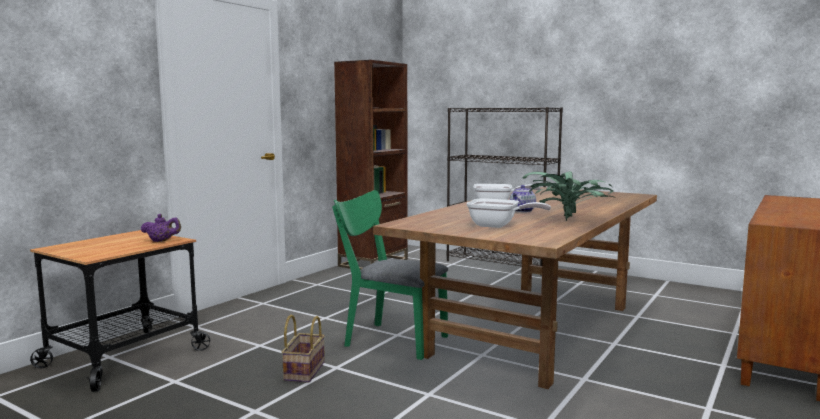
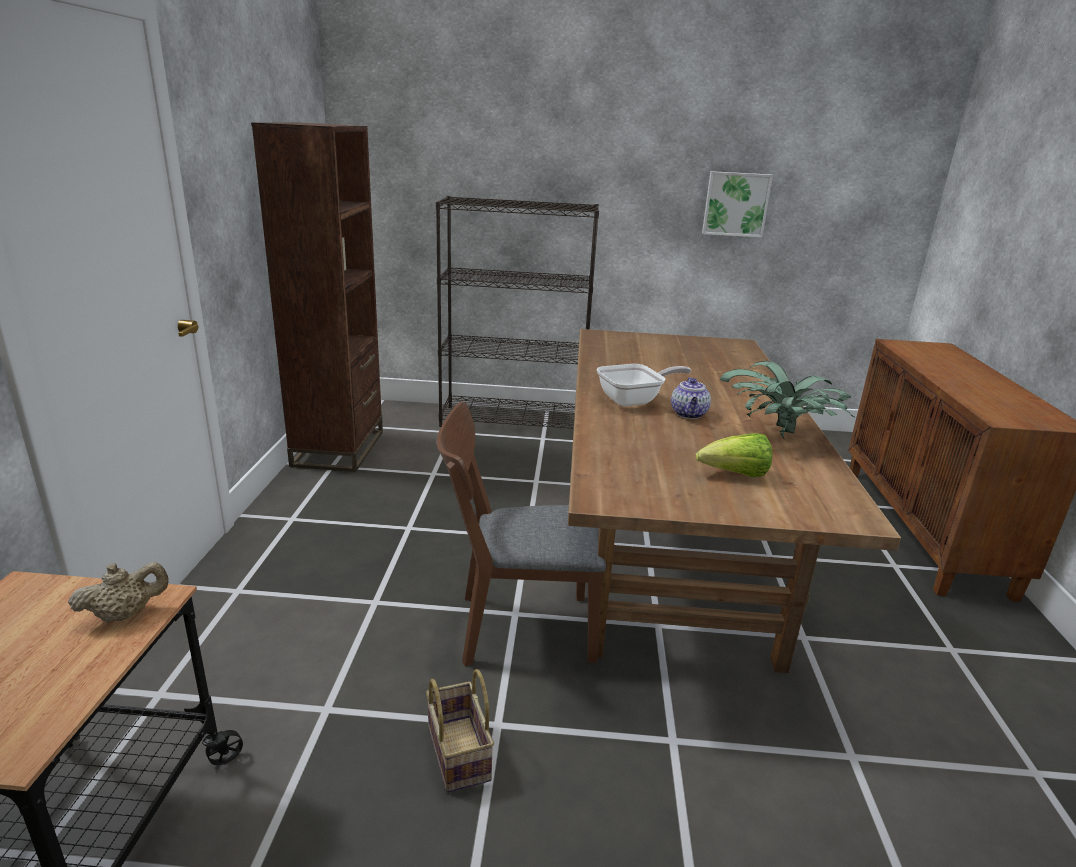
camera: 30 degrees left, 15 degrees up
(162, 241) = (125, 614): purple teapot -> beige teapot
(389, 339) = (514, 628): green chair -> brown chair
(498, 226) = (735, 475): frying pan -> lettuce
(667, 102) = (735, 204): none -> picture

